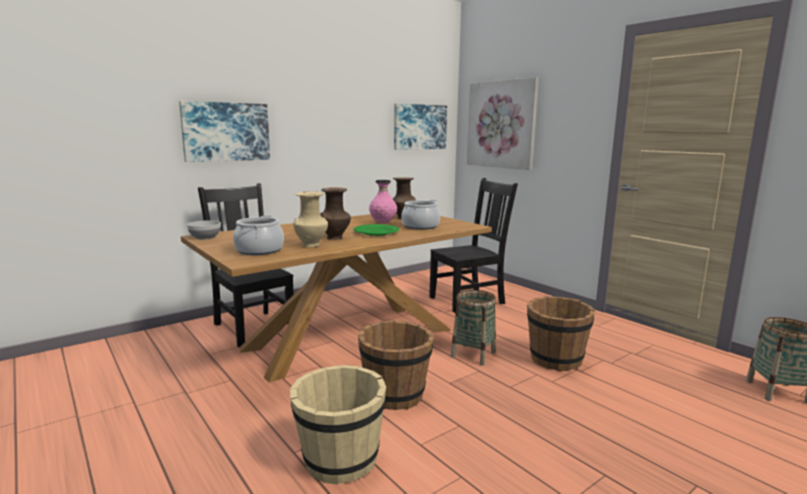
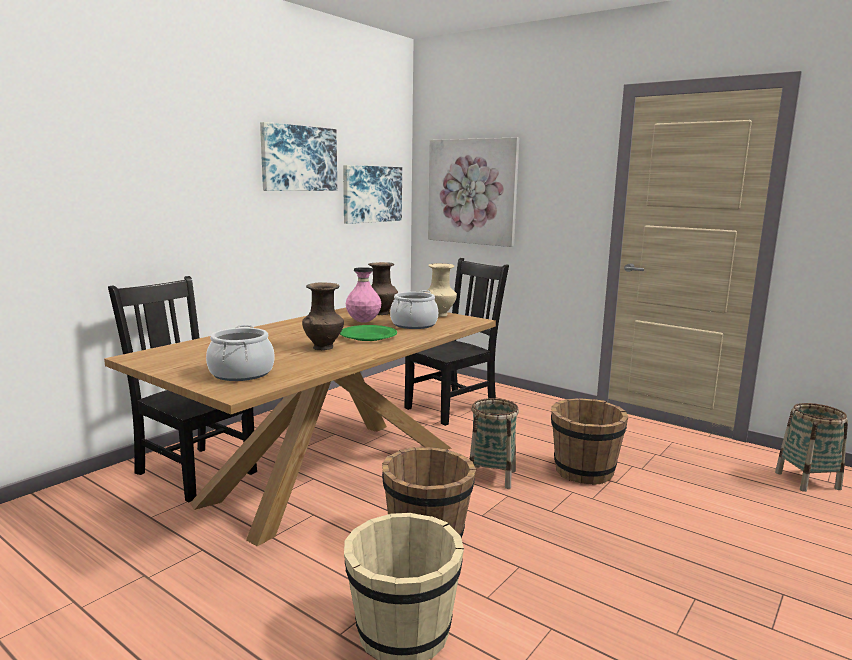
camera: 15 degrees left, 0 degrees up
(204, 237) = (142, 358): bowl -> none
(226, 131) = (138, 206): picture -> picture (298, 158)
(311, 245) = (304, 360): beige vase -> beige vase (440, 315)

